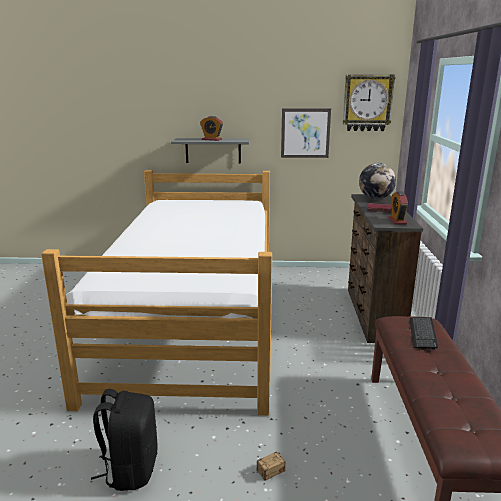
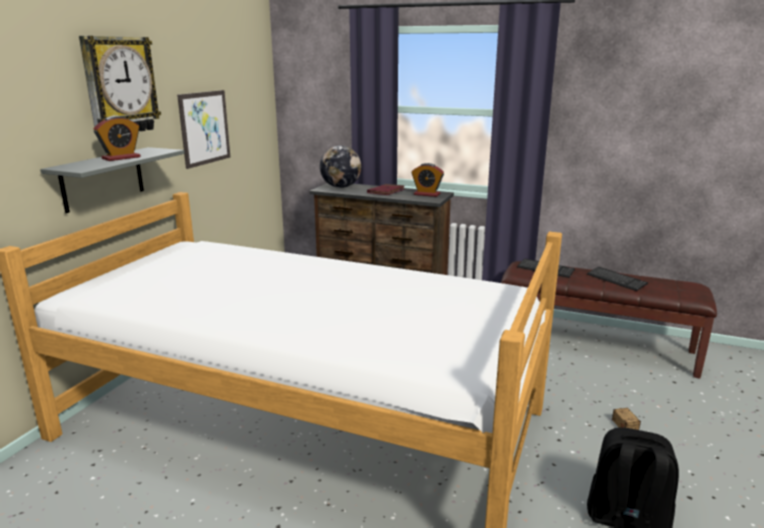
camera: 70 degrees left, 0 degrees up
(367, 103) = (250, 80): wall clock -> wall clock (120, 86)
(444, 379) = (616, 280): none -> keyboard

